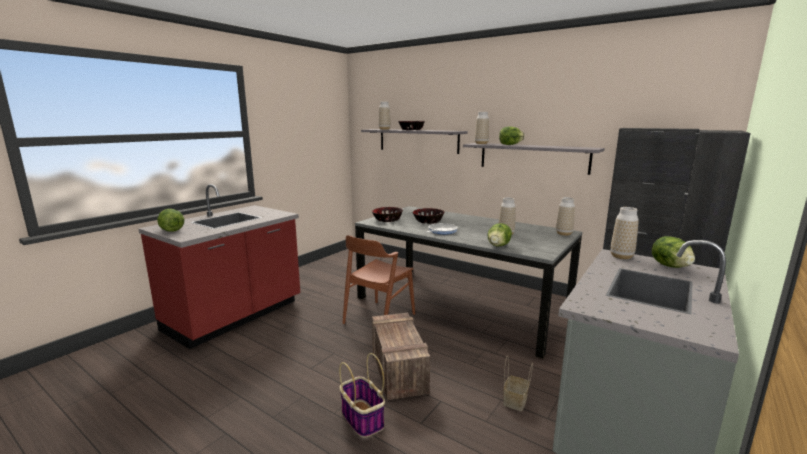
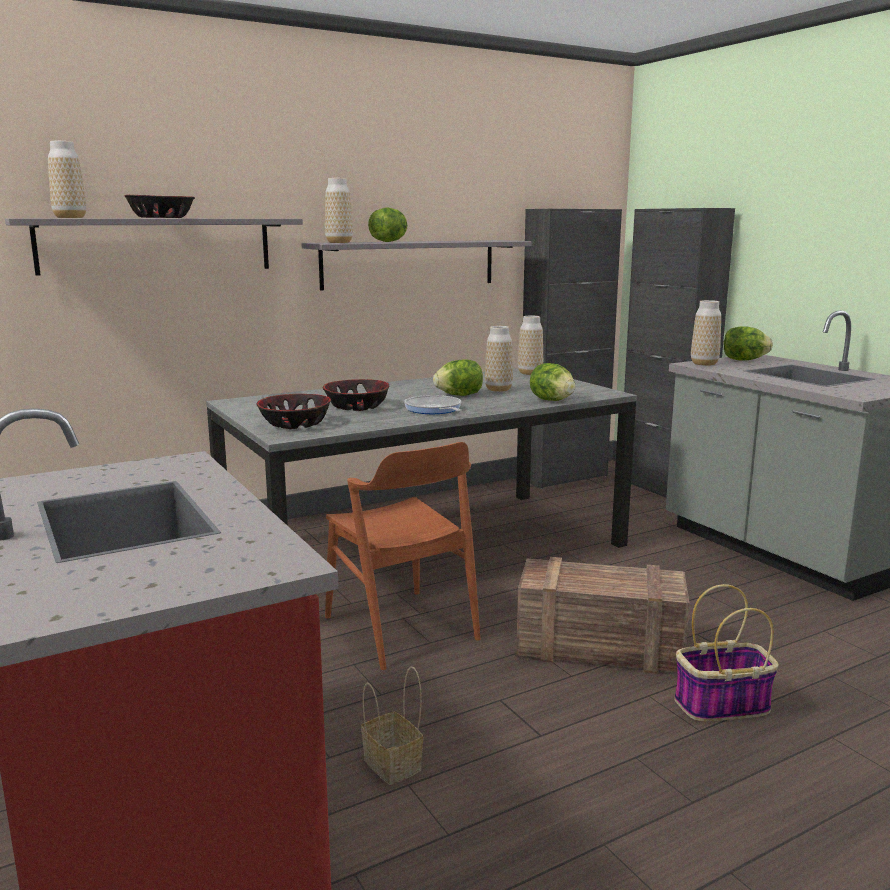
camera: 65 degrees left, 0 degrees up
(171, 230) = (149, 586): lettuce -> lettuce (459, 395)
(515, 402) = (715, 588): basket -> basket (394, 765)

